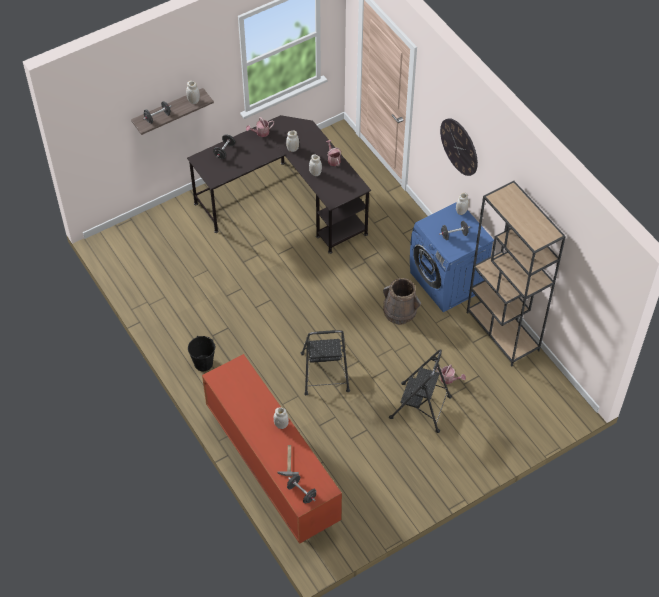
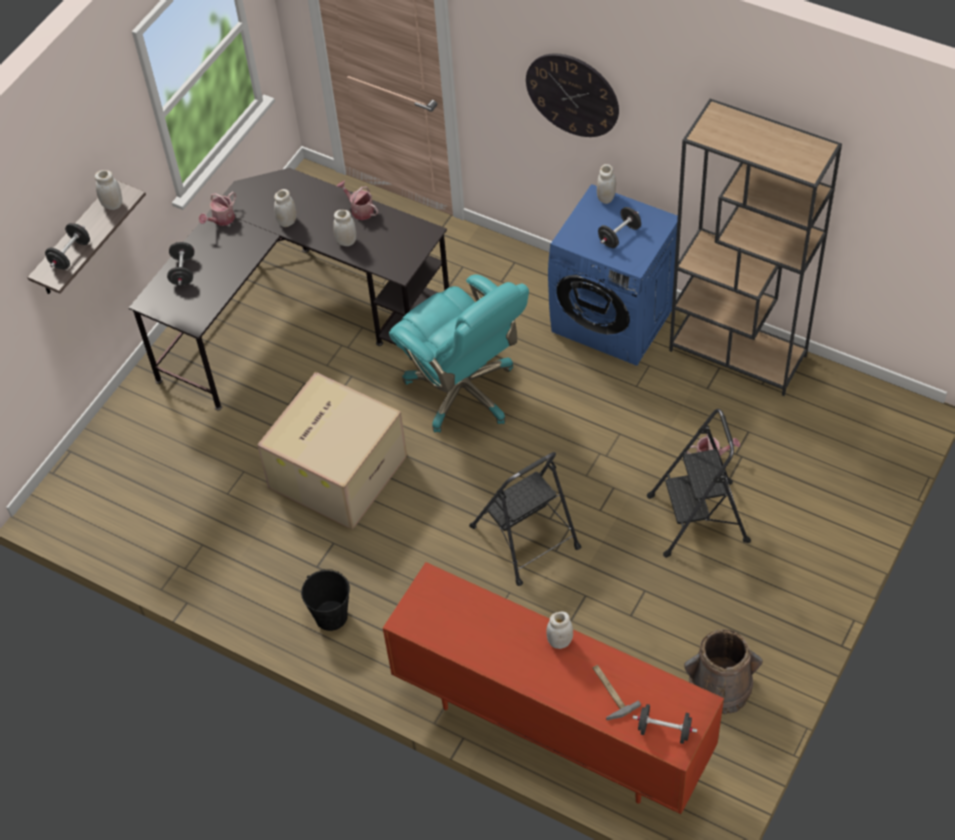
camera: 25 degrees left, 0 degrees up
(254, 292) = (337, 470): none -> cardboard box
(343, 283) = (463, 394): none -> turquoise office chair
(400, 310) = (573, 393): brown bucket -> brown bucket (720, 685)

